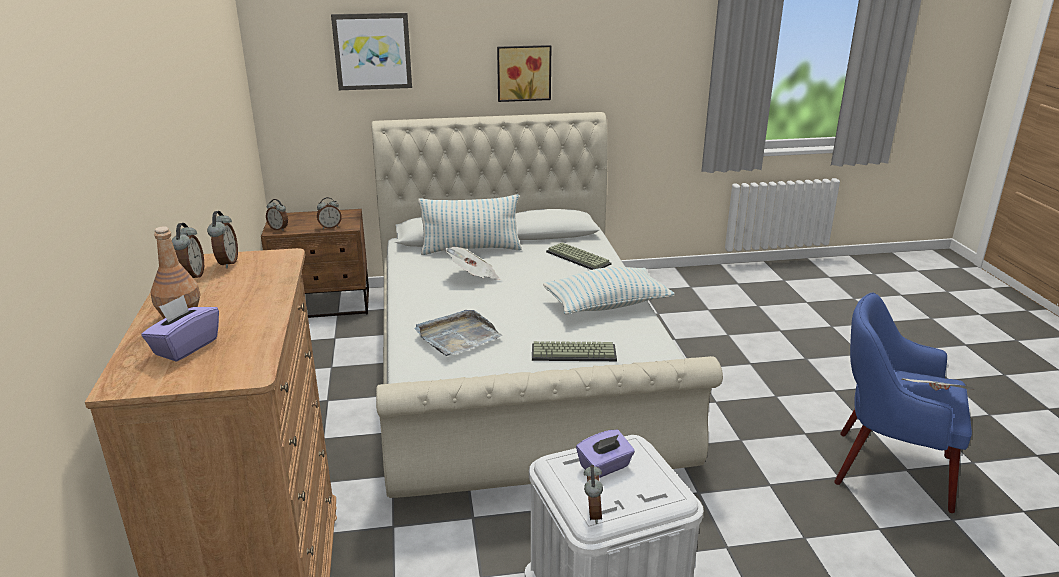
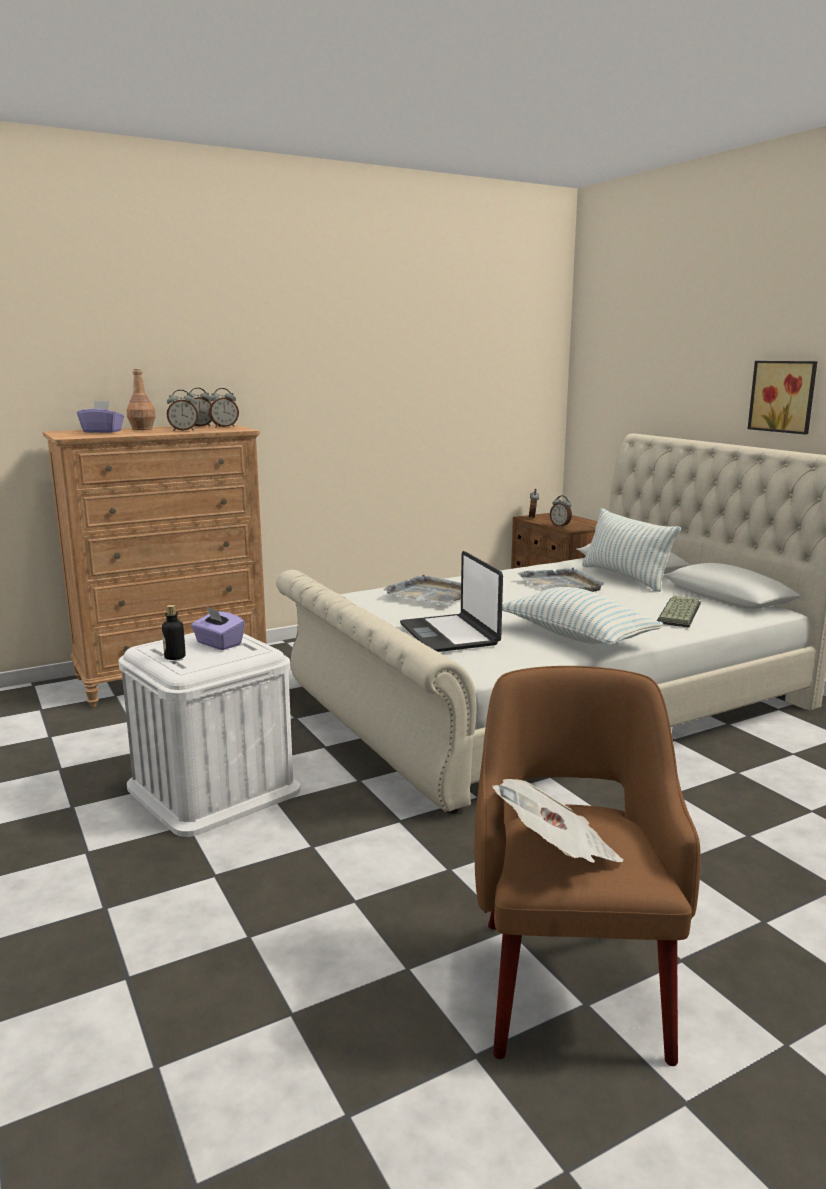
camera: 70 degrees right, 10 degrees down
(372, 51) = (650, 362): picture -> none
(473, 277) = (561, 585): newspaper -> grey tray
(574, 352) = (450, 634): keyboard -> laptop
(592, 514) = (150, 646): alarm clock -> alarm clock (183, 430)
(634, 498) = (175, 657): none -> bottle
(888, 469) = (571, 981): blue armchair -> brown armchair

